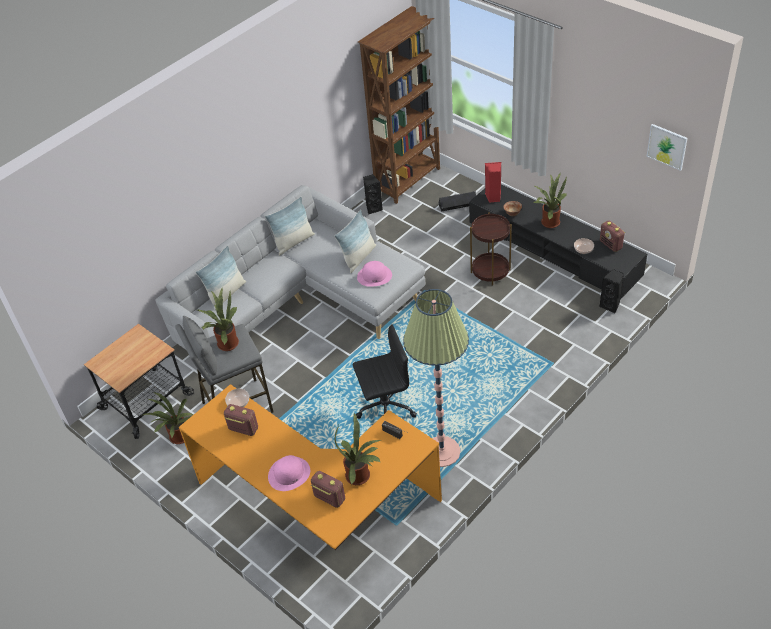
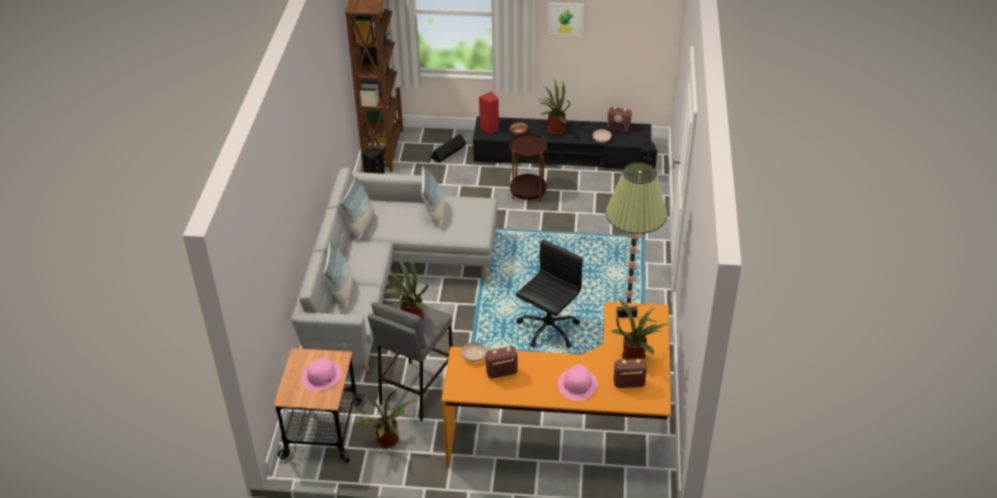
camera: 40 degrees left, 5 degrees down
(374, 276) = (464, 221): pink hat -> pink hat (322, 376)
(667, 146) = (653, 20): picture -> picture (565, 18)

